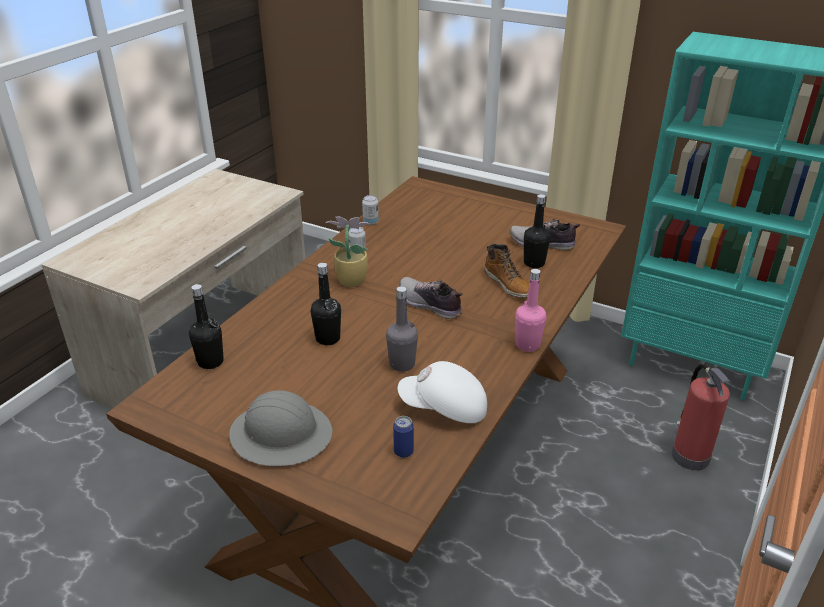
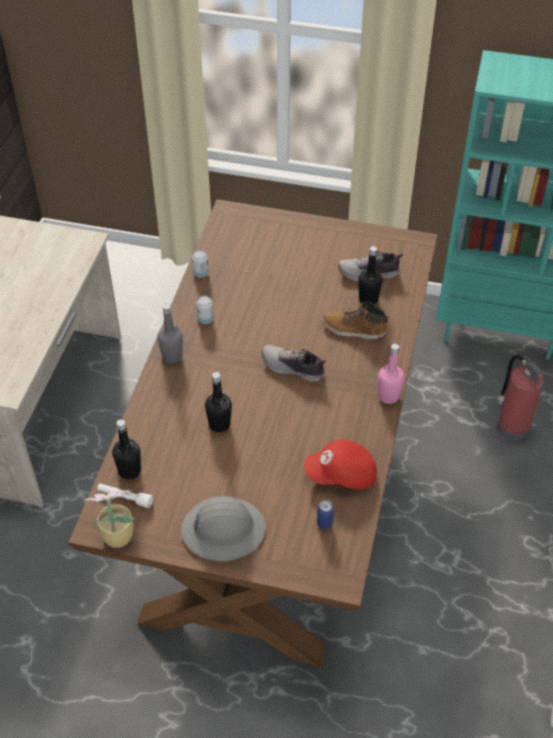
camera: 15 degrees left, 15 degrees up
(191, 384) = (125, 498): none -> white flashlight
(350, 280) = (211, 353): potted plant -> potted plant (116, 536)
(402, 364) = (292, 438): grey bottle -> grey bottle (172, 356)
(444, 408) = (342, 475): white cap -> red cap
(509, 284) = (353, 330): boot -> boot turned 150 degrees clockwise

